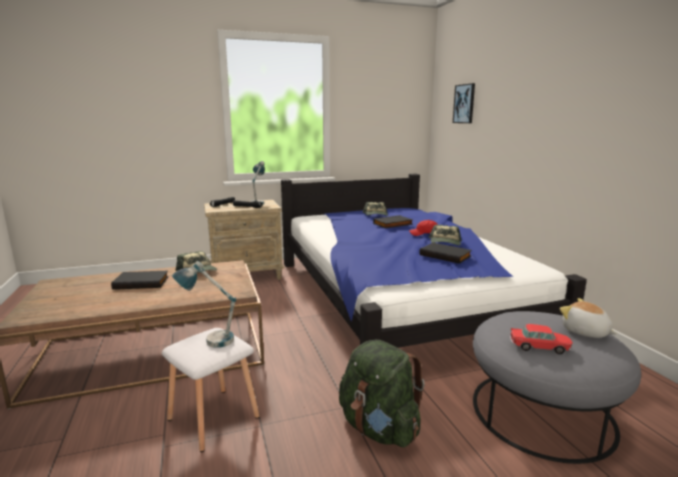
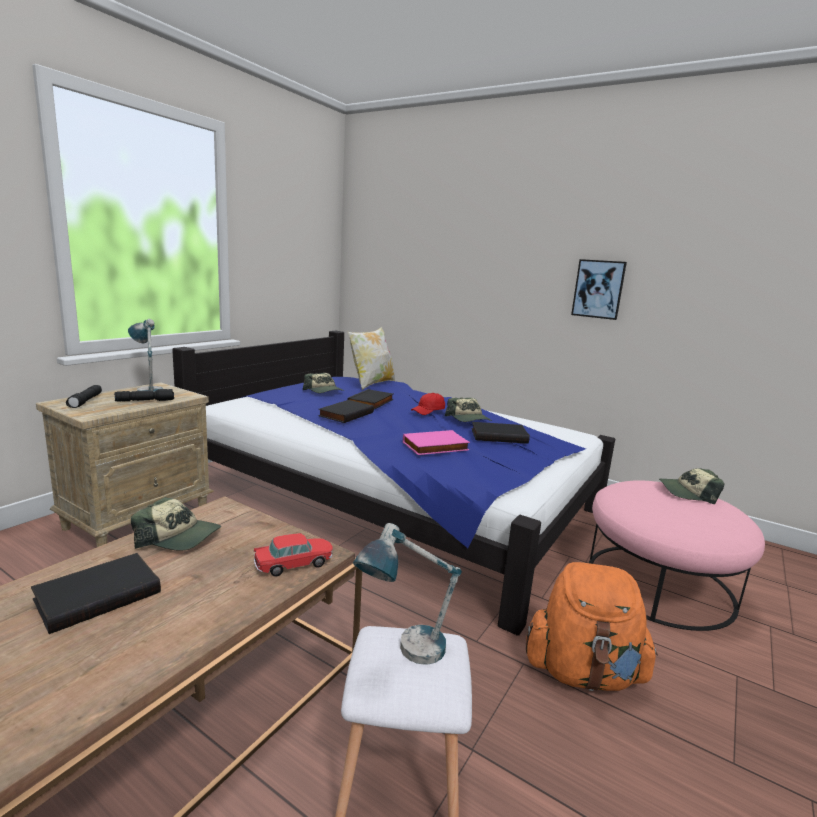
camera: 40 degrees left, 0 degrees up
(360, 228) = (345, 414): none -> black book
(379, 428) = (583, 673): green backpack -> orange backpack
(381, 254) = (435, 447): none -> pink book
(421, 214) = (371, 384): none -> pillow
(464, 104) = (402, 244): picture -> picture (598, 289)
(539, 347) = (692, 519): toy car -> toy car (294, 564)
(541, 412) = (658, 583): grey ottoman -> pink ottoman
(585, 332) = (688, 493): plush toy -> cap

